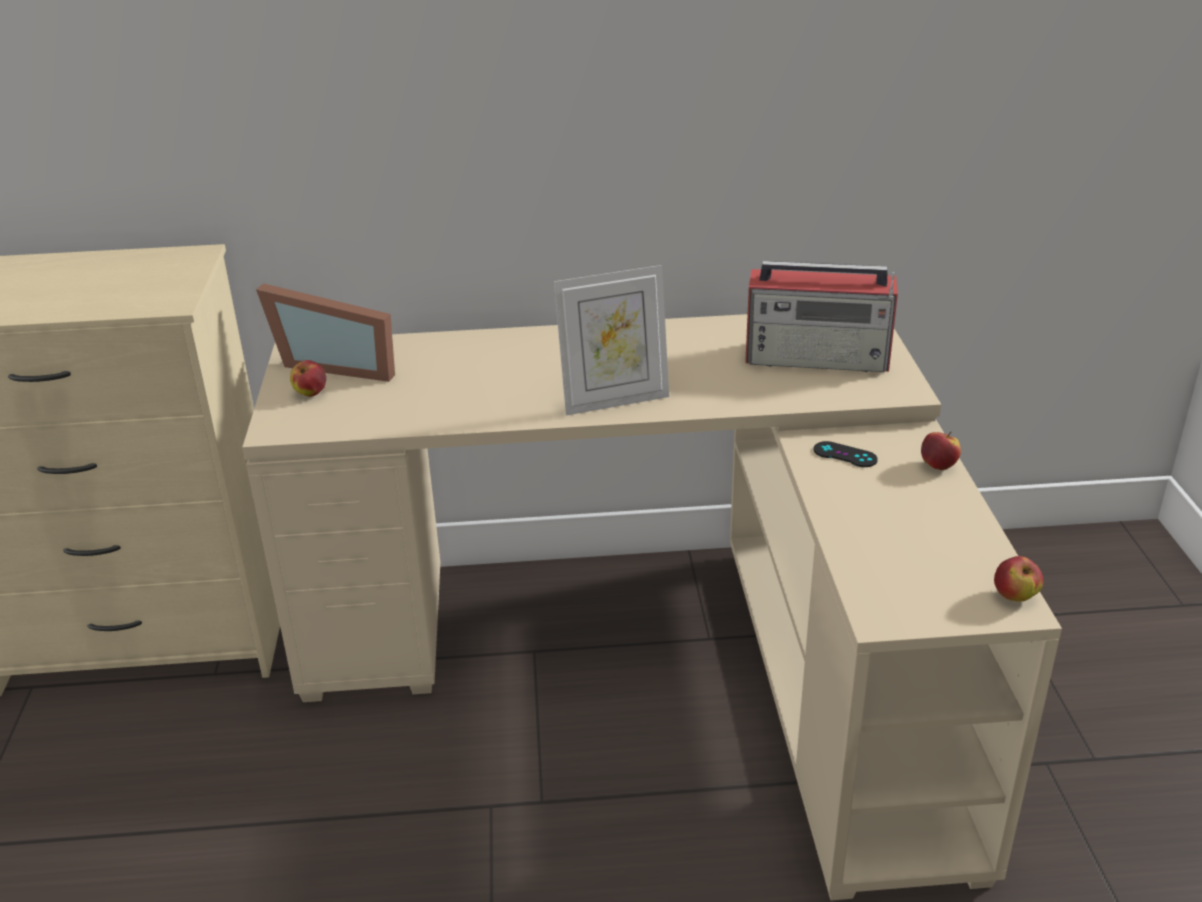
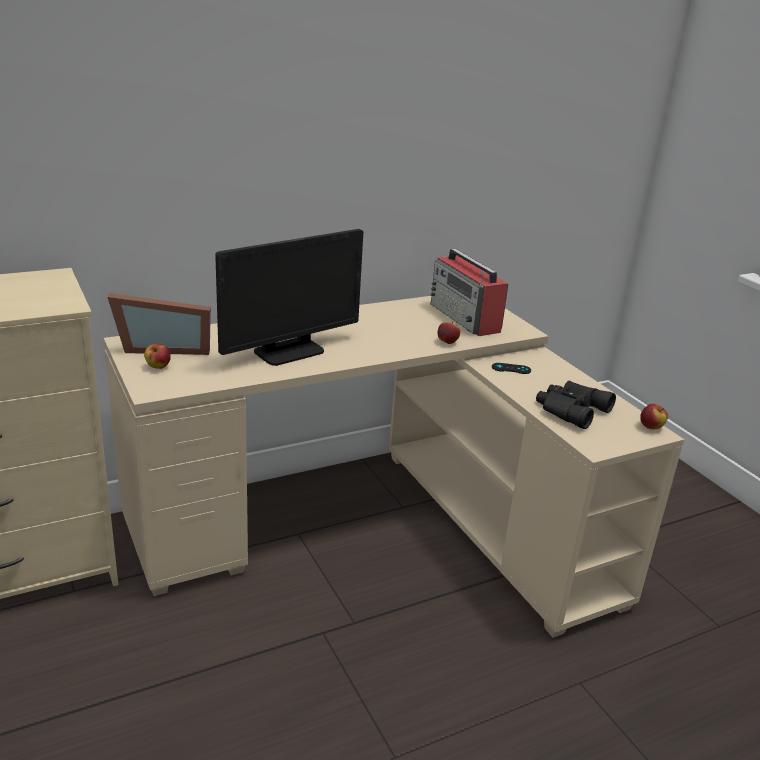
camera: 25 degrees left, 5 degrees down
(502, 388) = (289, 351): none -> monitor
(614, 400) = (366, 351): picture frame -> none
(819, 358) = (465, 318): radio -> radio turned 75 degrees clockwise
(890, 541) = (569, 409): none -> black binoculars
(938, 466) = (563, 369): apple -> apple (447, 342)

